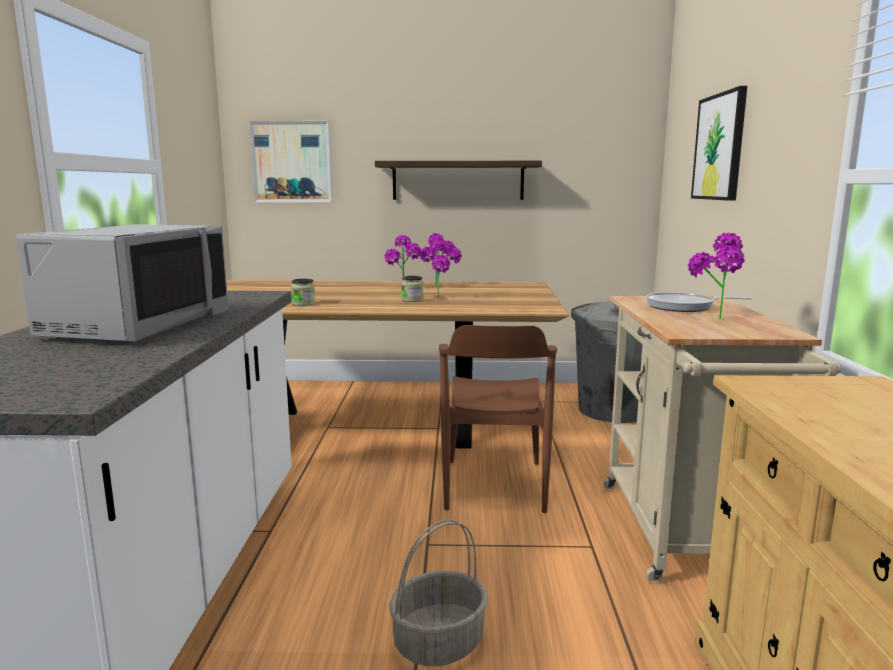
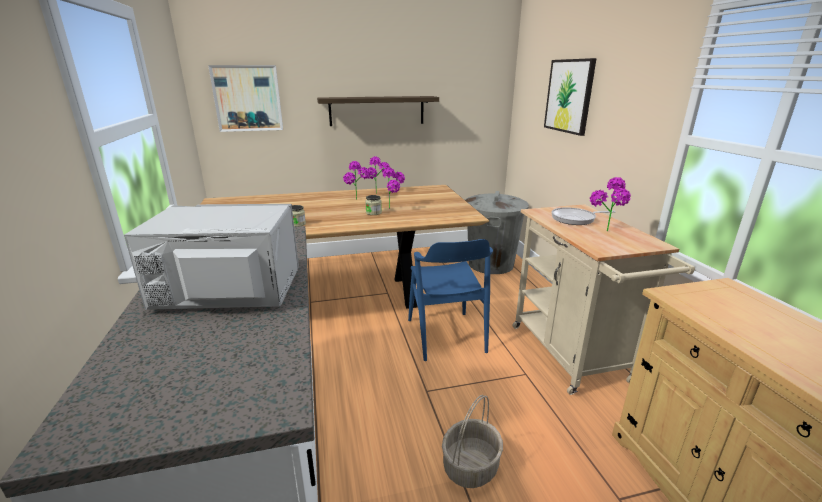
camera: 15 degrees left, 10 degrees up
(137, 326) = (228, 291): grey microwave -> grey microwave turned 90 degrees counterclockwise
(494, 485) = (446, 335): brown chair -> blue chair

